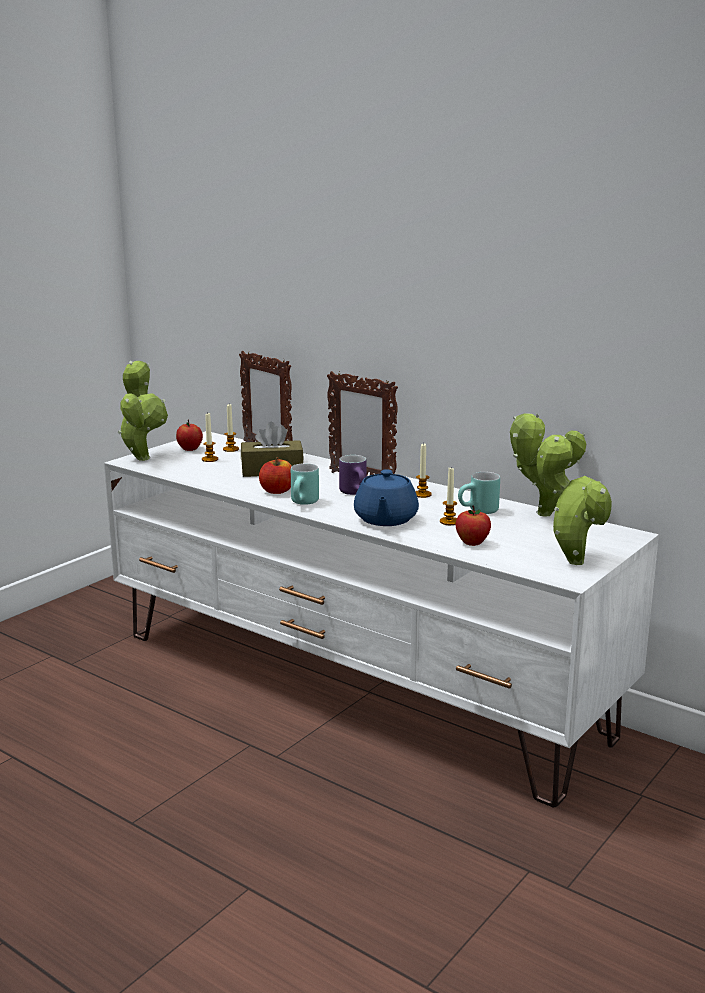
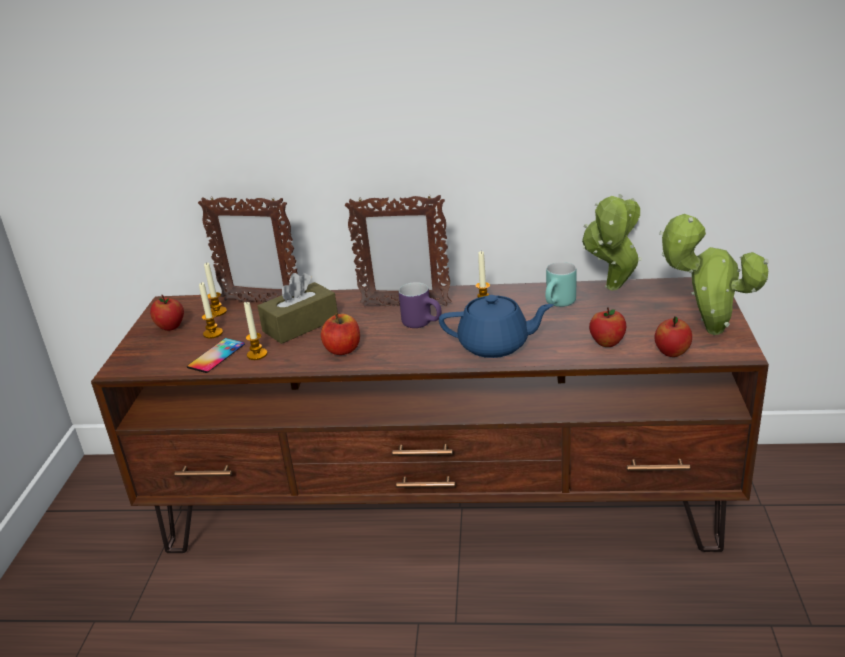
camera: 30 degrees left, 10 degrees up
(142, 457) = (130, 357): potted plant -> none
(193, 471) = (216, 356): none -> phone
(305, 503) = (393, 355): turquoise mug -> none
(355, 684) = (441, 504): white tv stand -> brown tv stand
(385, 519) = (495, 345): blue teapot -> blue teapot turned 60 degrees counterclockwise
(449, 522) = (552, 326): candle -> candle (257, 354)
(513, 563) = (672, 353): none -> apple

